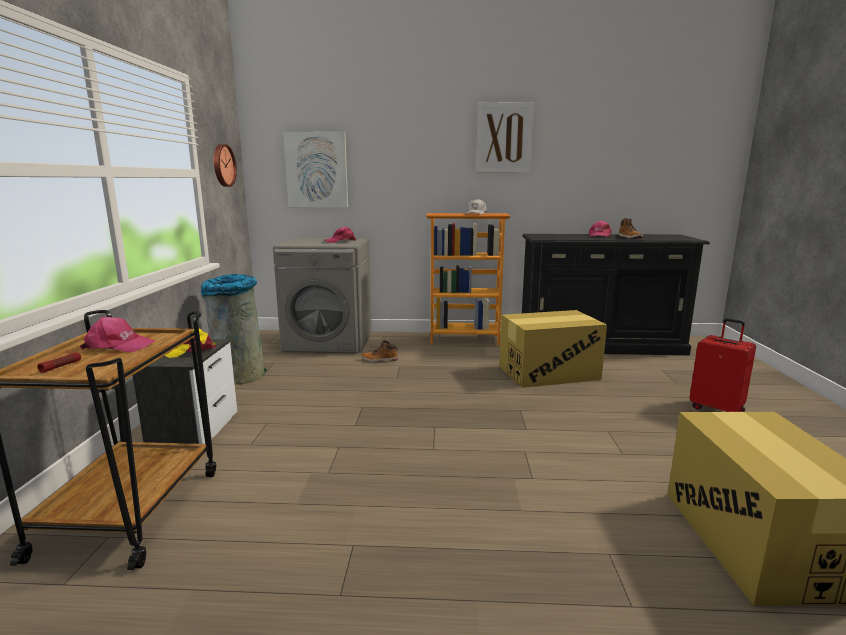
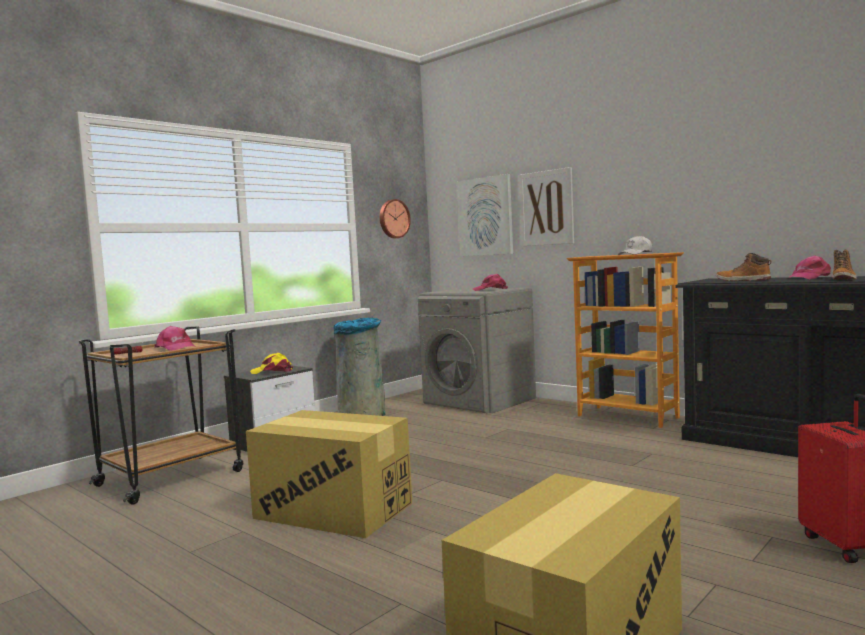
camera: 40 degrees right, 10 degrees down
(379, 360) = (497, 421): boot -> boot (742, 280)
(504, 138) = (679, 157): picture -> picture (546, 208)
(549, 373) = (667, 462): cardboard box -> cardboard box (334, 510)

